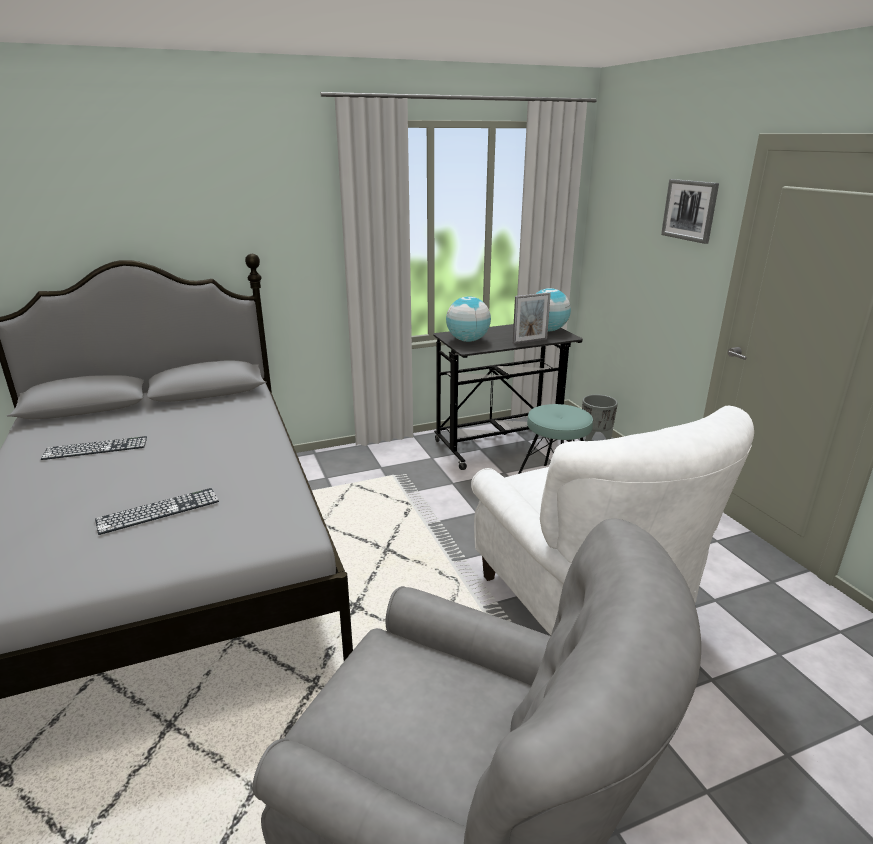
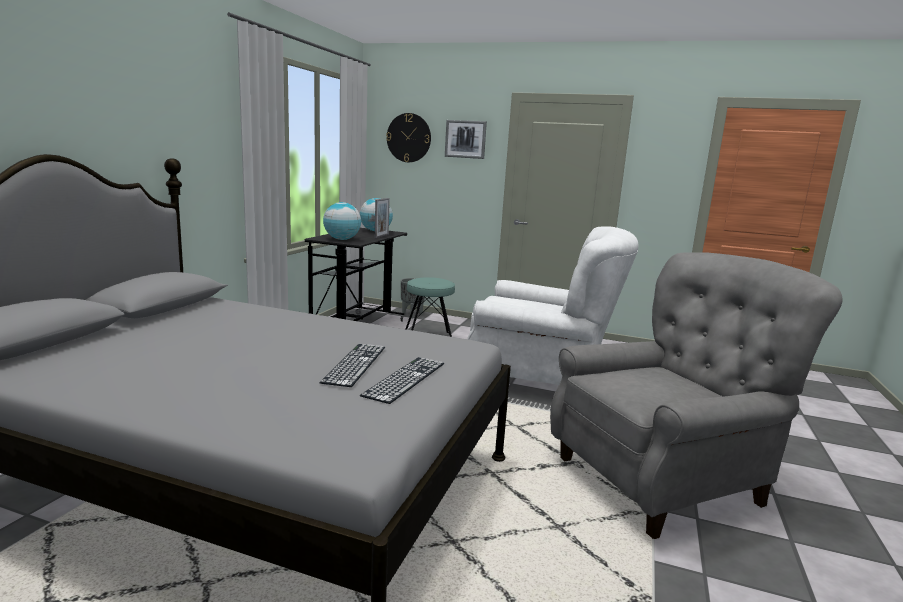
camera: 50 degrees left, 10 degrees down
(96, 448) = (159, 358): keyboard -> keyboard (405, 379)
(629, 203) = (409, 138): none -> wall clock

